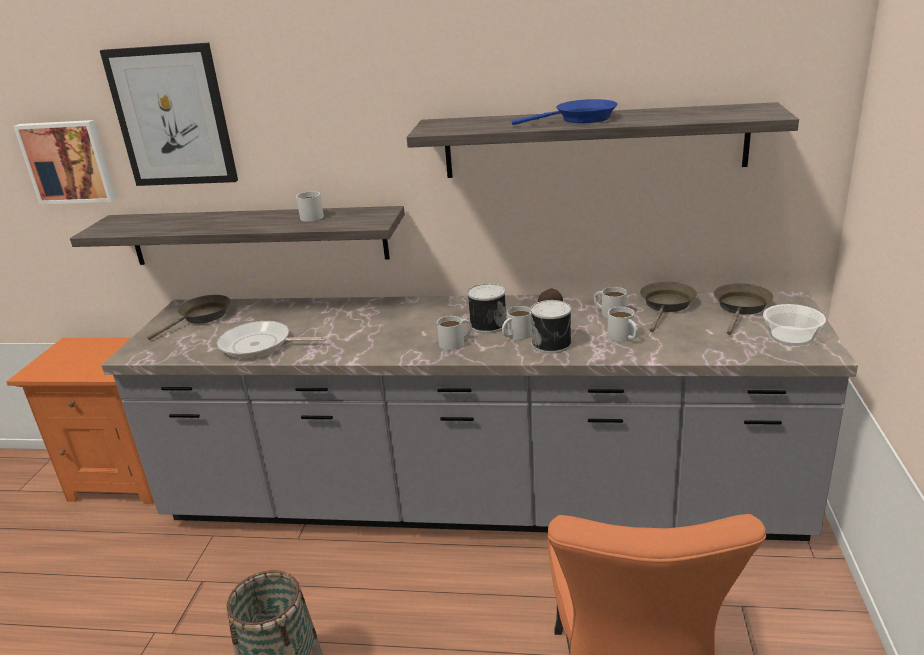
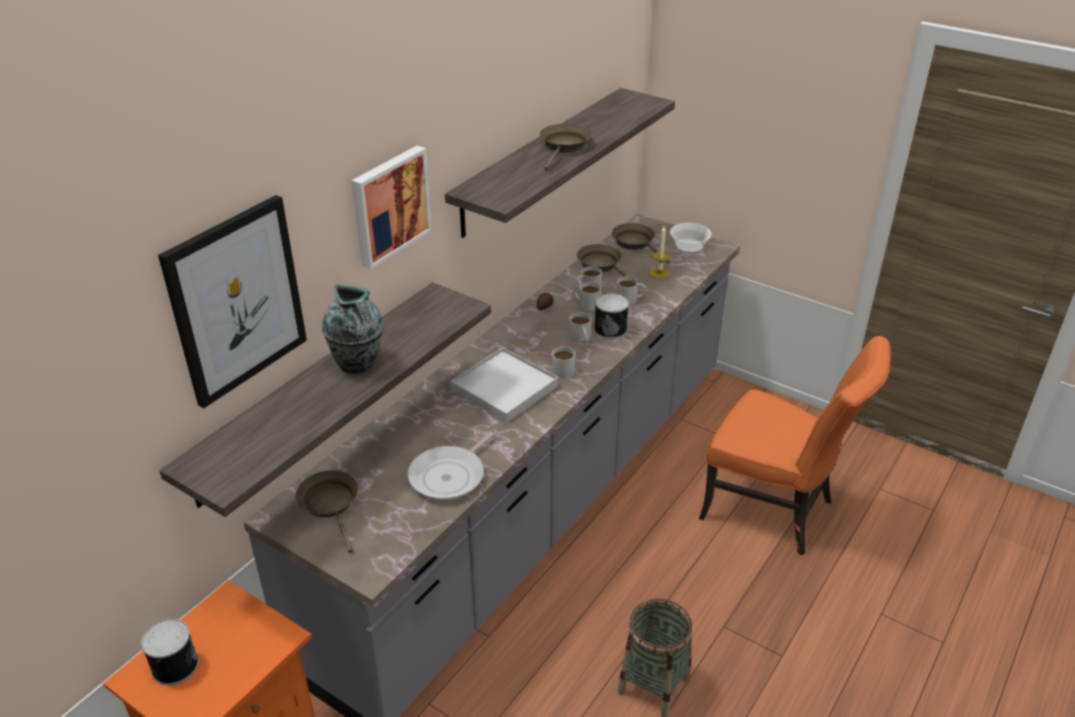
camera: 65 degrees left, 10 degrees up
(68, 162) = (108, 430): picture -> picture (389, 205)
(259, 219) = (358, 364): none -> vase
(313, 216) = (393, 332): white mug -> white mug (586, 303)
(399, 328) = (504, 388): none -> white tray
(487, 324) = (547, 345): can -> can (174, 666)
(580, 119) = (564, 146): blue frying pan -> brown frying pan
(701, 336) = (659, 273): none -> candle

